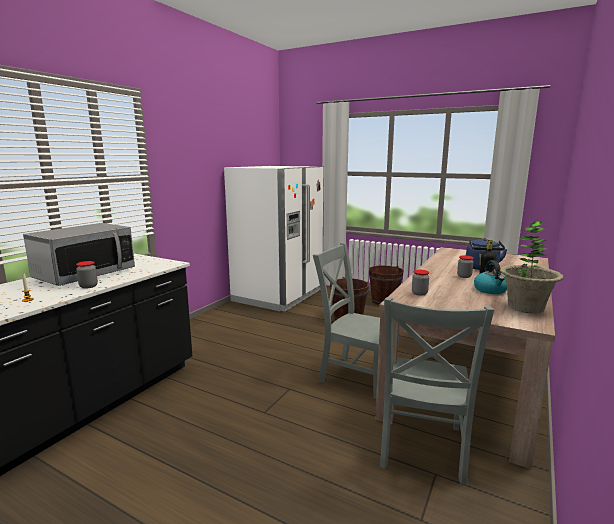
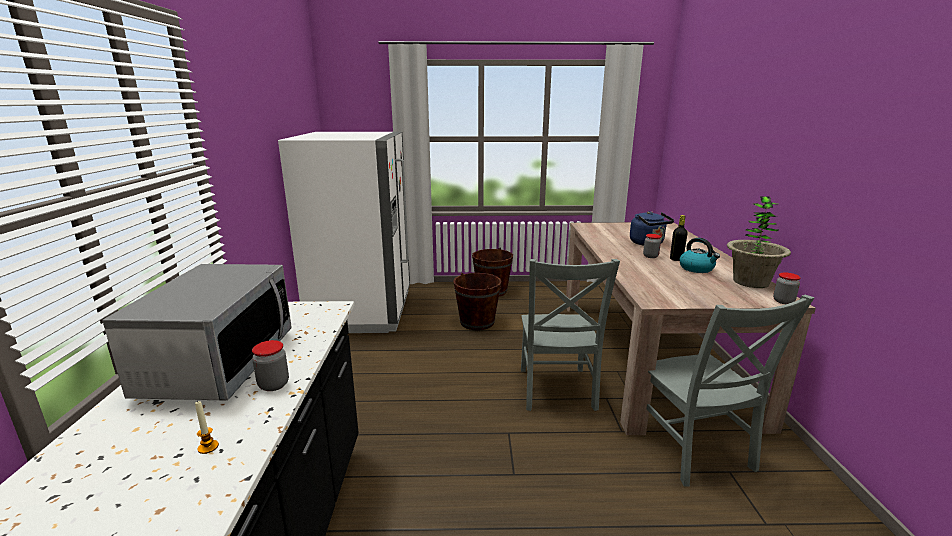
camera: 30 degrees left, 5 degrees up
(355, 375) = (556, 391): grey chair -> grey chair turned 90 degrees counterclockwise
(419, 293) = (651, 286): jar -> jar (783, 301)

